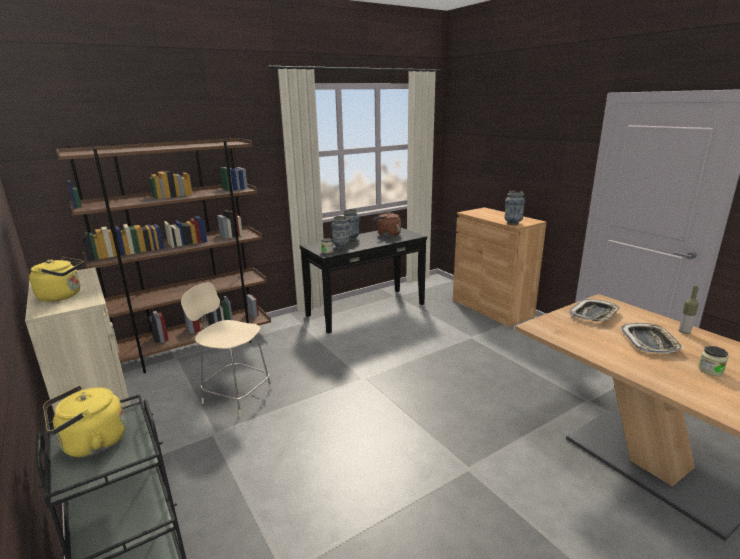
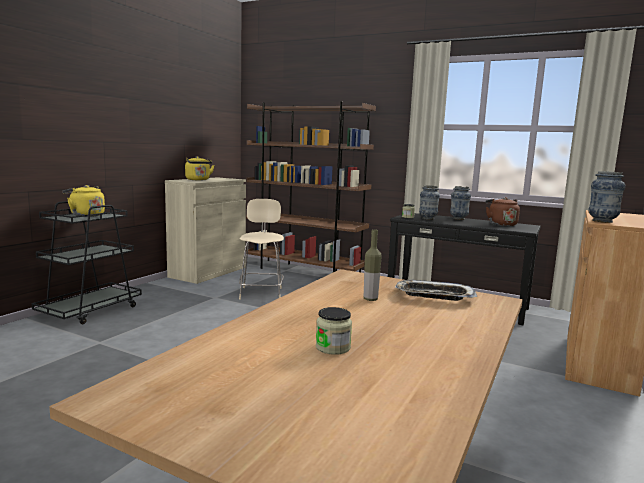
camera: 60 degrees right, 10 degrees down
(650, 342) = (384, 319): tray -> none
(684, 332) = (460, 341): bottle -> bottle (370, 299)

